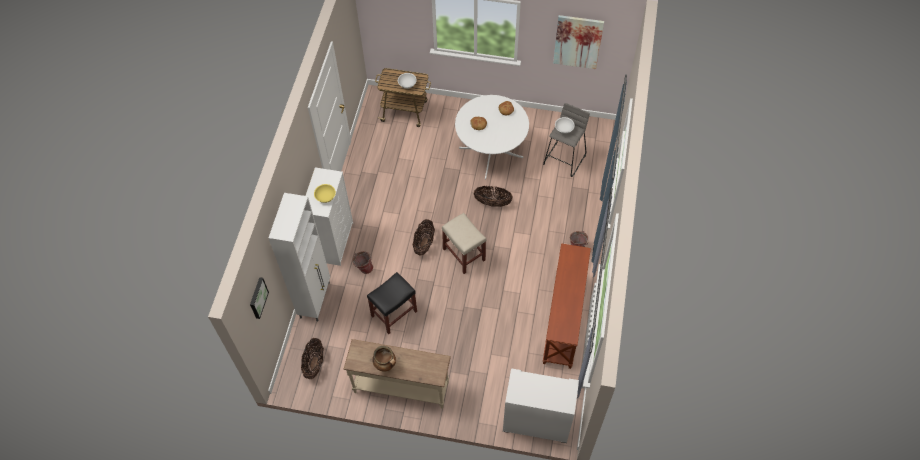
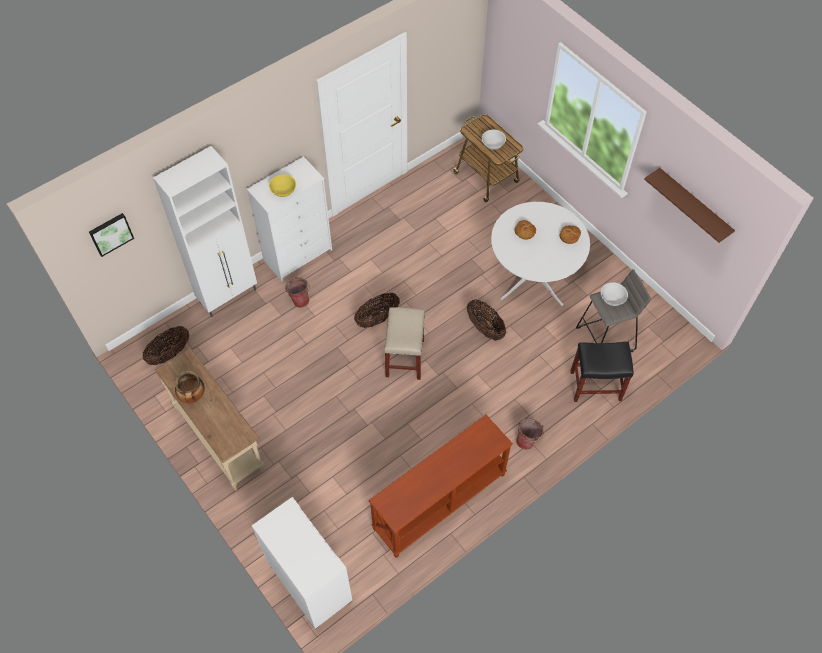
camera: 40 degrees right, 0 degrees up
(394, 313) = (284, 363): black stool -> black stool (596, 385)
(578, 42) = (693, 205): picture -> brown shelf

